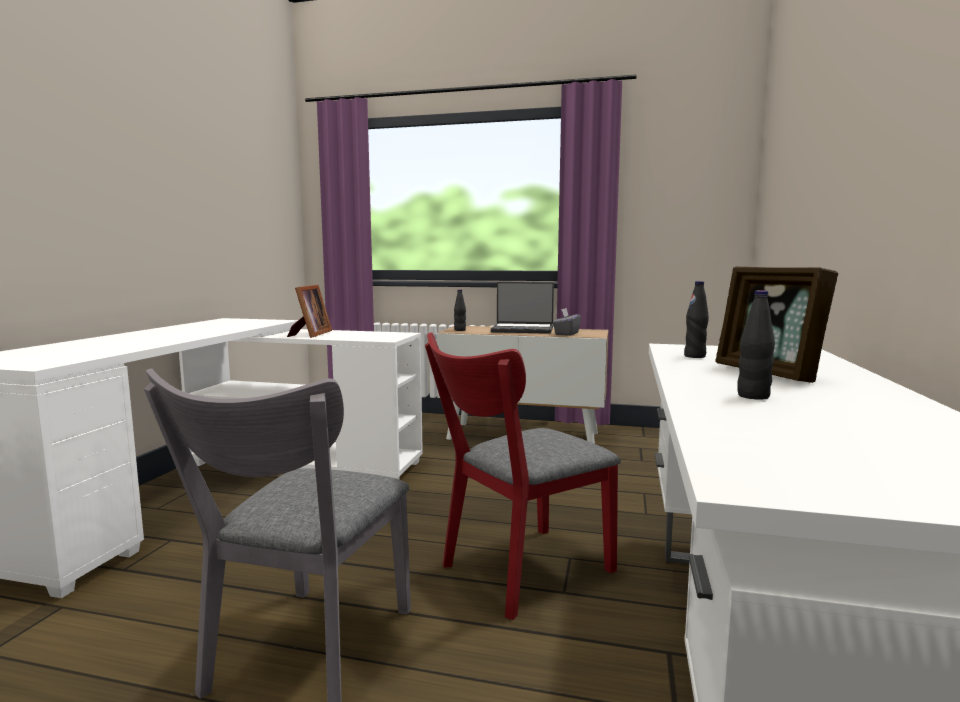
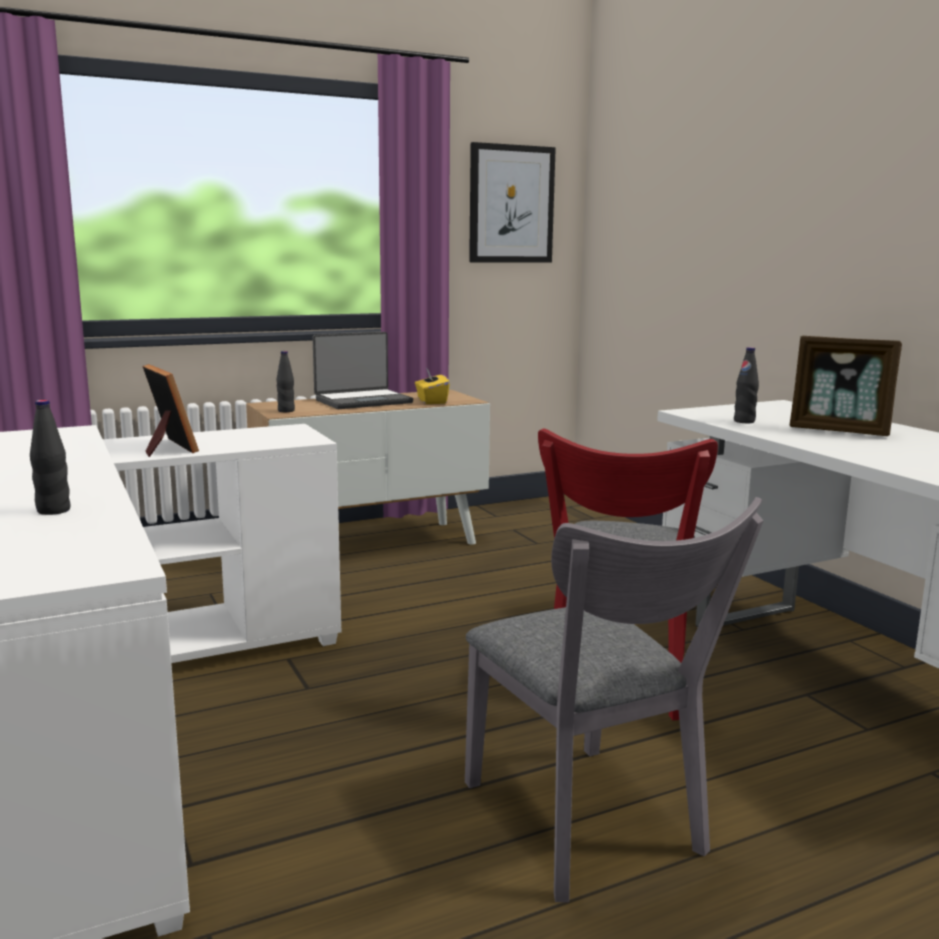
camera: 40 degrees left, 5 degrees up
(566, 334) = (431, 401): grey tissue box -> yellow tissue box
(682, 186) = (511, 204): none -> picture
(753, 396) = (901, 455): black bottle -> black bottle (53, 511)

